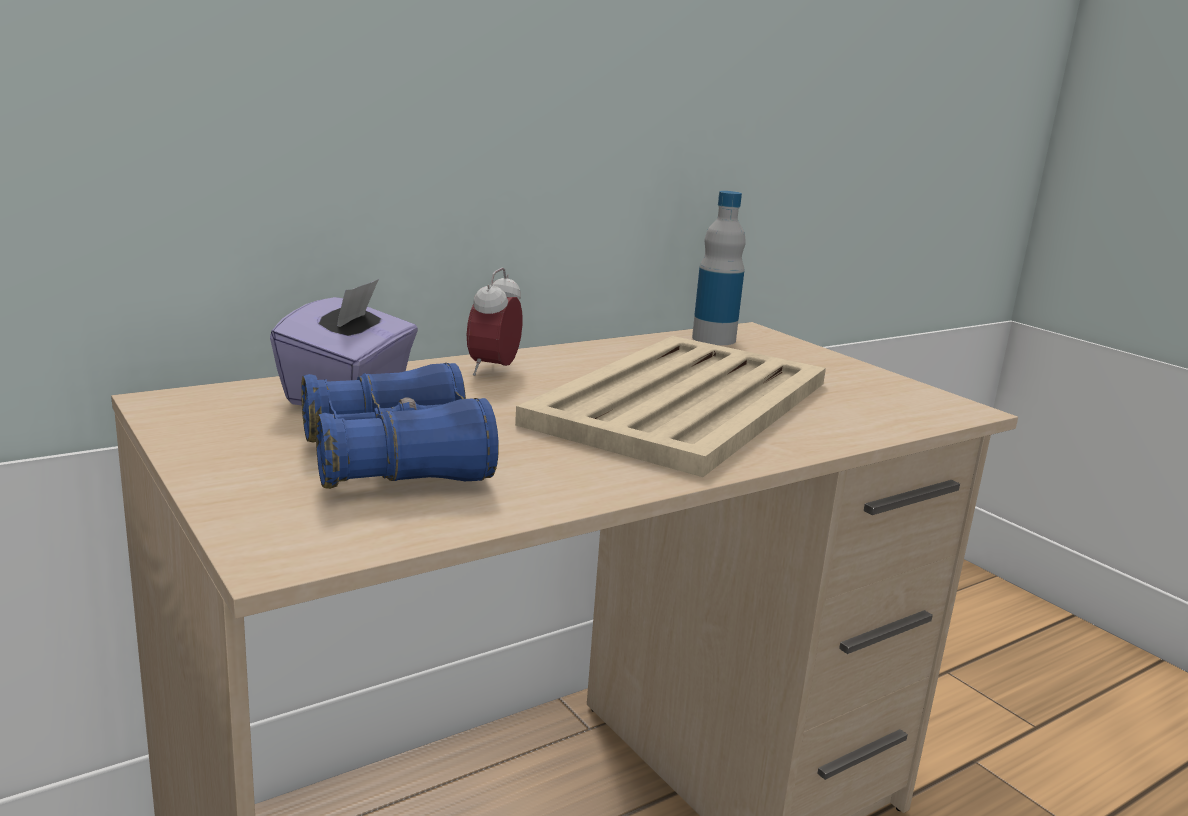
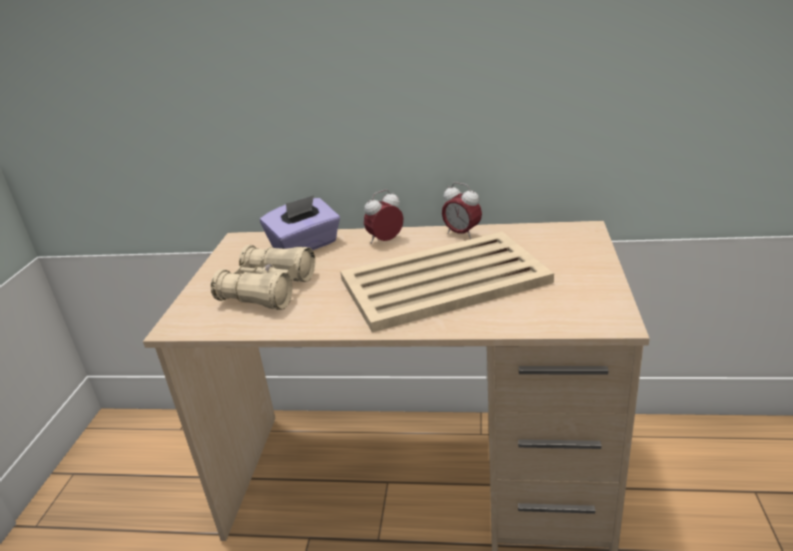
camera: 45 degrees right, 10 degrees up
(396, 460) = (268, 290): blue binoculars -> beige binoculars
(600, 350) = (462, 234): none -> alarm clock
(713, 339) = (547, 233): bottle -> none

